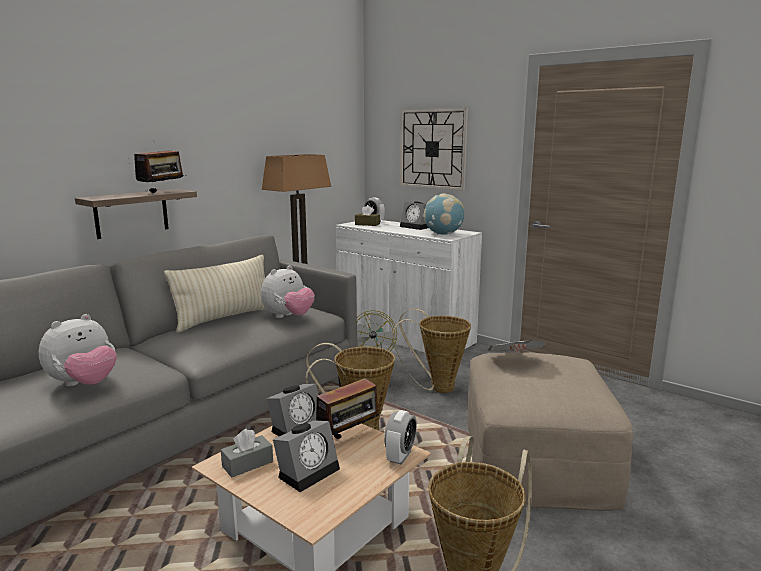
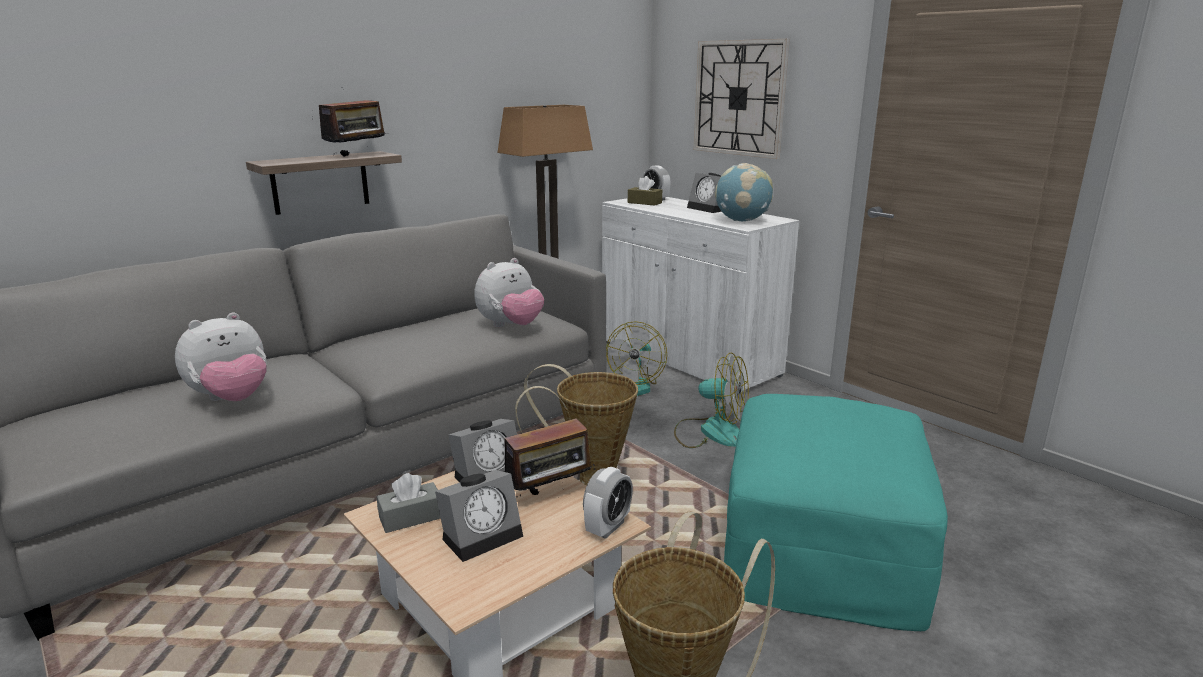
camera: 10 degrees right, 5 degrees up
(226, 318) = (432, 323): beige pillow -> none
(436, 387) = (710, 432): basket -> fan
(514, 362) = (800, 409): newspaper -> none
(536, 457) = (822, 542): beige ottoman -> turquoise ottoman

